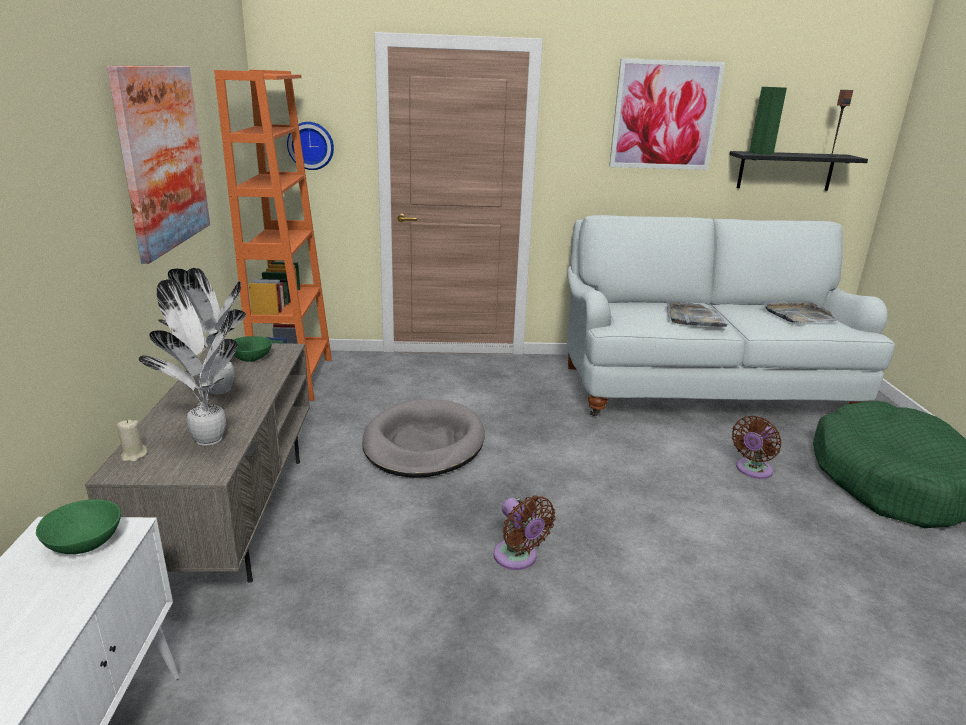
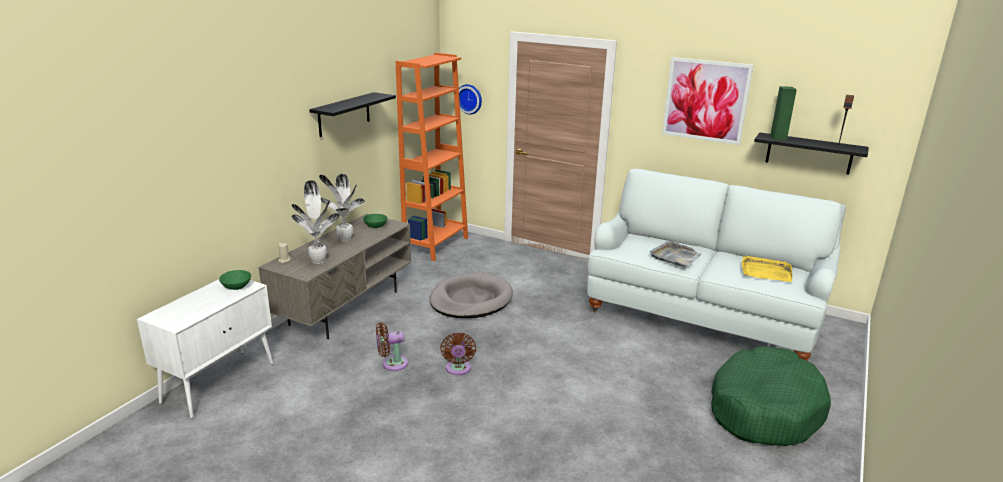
camera: 30 degrees right, 0 degrees up
(162, 158) = (344, 114): picture -> black shelf
(752, 470) = (663, 372): brown fan -> brown fan (392, 364)
(798, 315) = (765, 271): grey tray -> yellow tray

